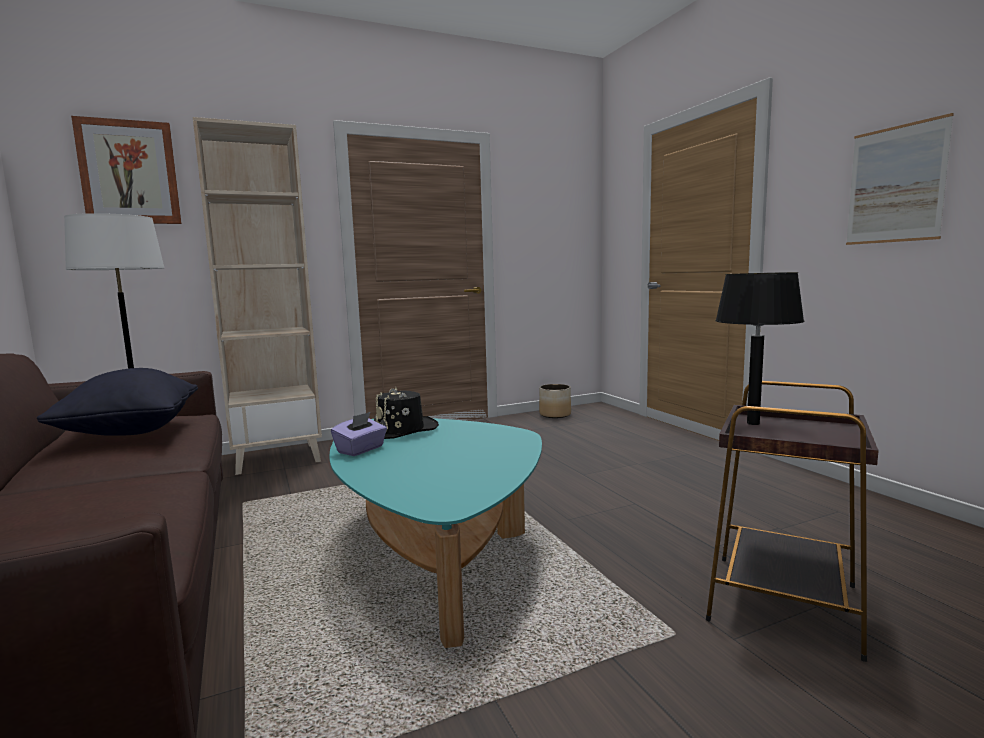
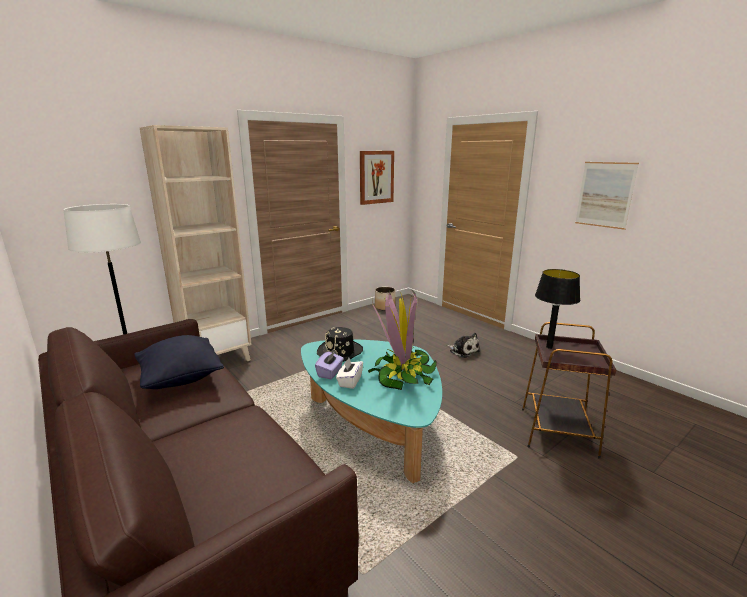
camera: 15 degrees left, 10 degrees up
(129, 173) = (86, 157): picture -> picture (376, 177)
(380, 460) = (350, 381): none -> white tissue box
(472, 458) = (402, 374): none -> potted plant
(651, 471) = (463, 351): none -> plush toy

